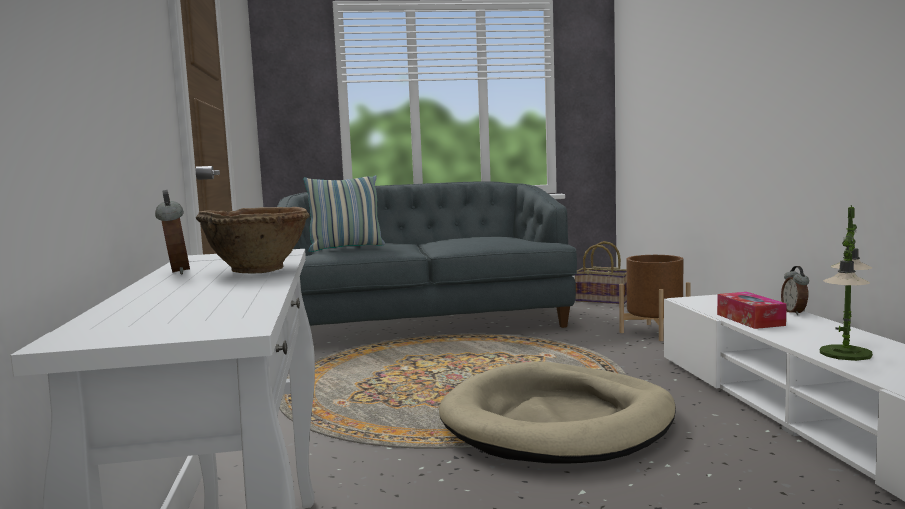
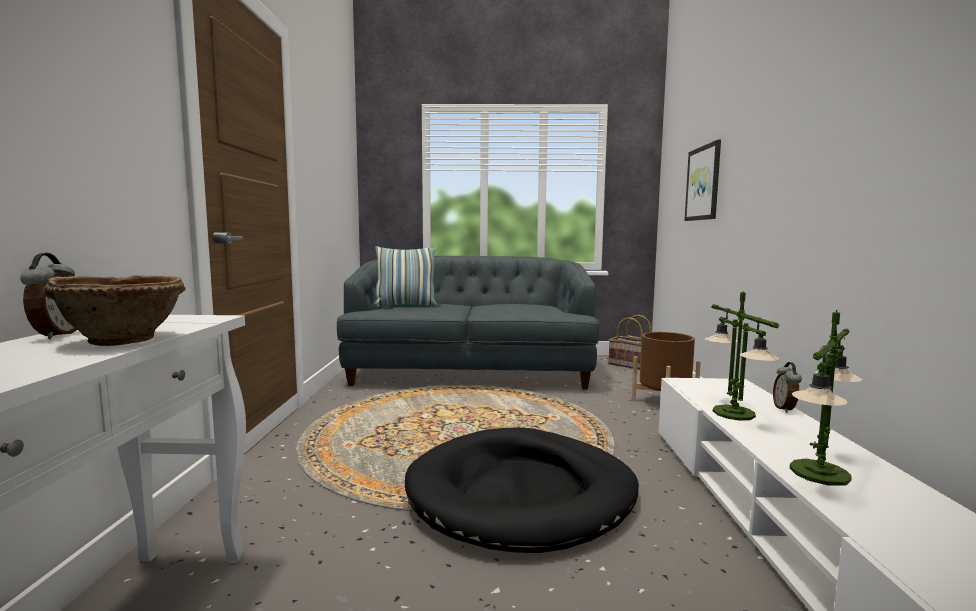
camera: 10 degrees right, 0 degrees up
(558, 422) = (522, 494): beige dog bed -> black dog bed
(676, 89) = (703, 183): none -> picture
(750, 320) = (733, 413): tissue box -> table lamp

